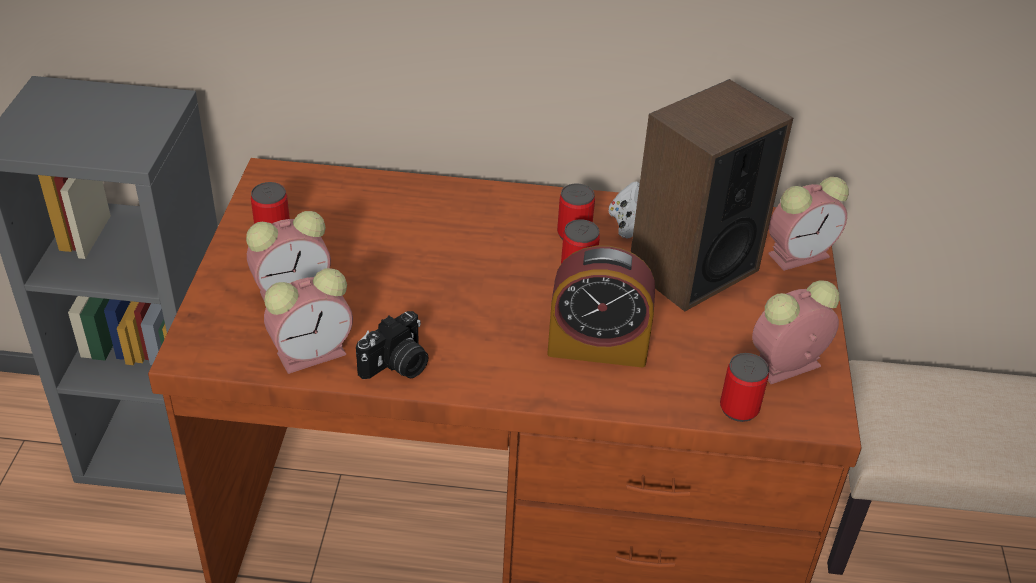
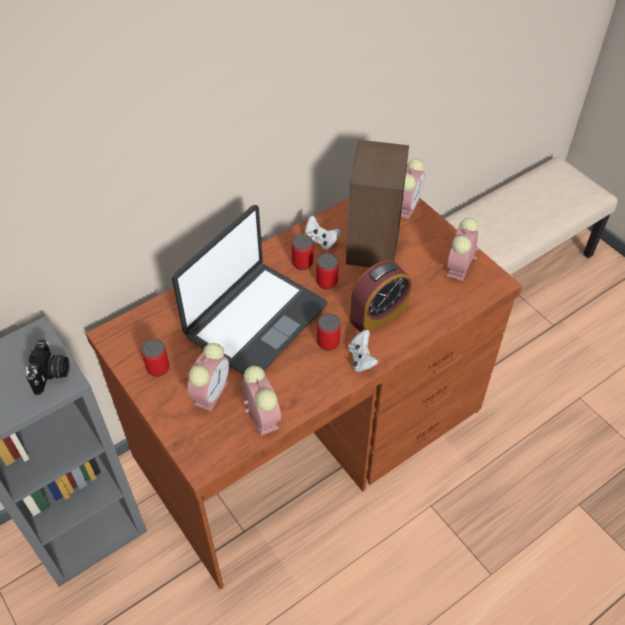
camera: 40 degrees left, 10 degrees up
(314, 352) = (261, 415): alarm clock -> alarm clock turned 45 degrees counterclockwise
(397, 366) = (306, 392): camera -> camera (51, 374)
(438, 255) = (255, 320): none -> laptop
(510, 378) = (361, 359): none -> white game controller
(739, 408) = (463, 302): can -> can (328, 342)

